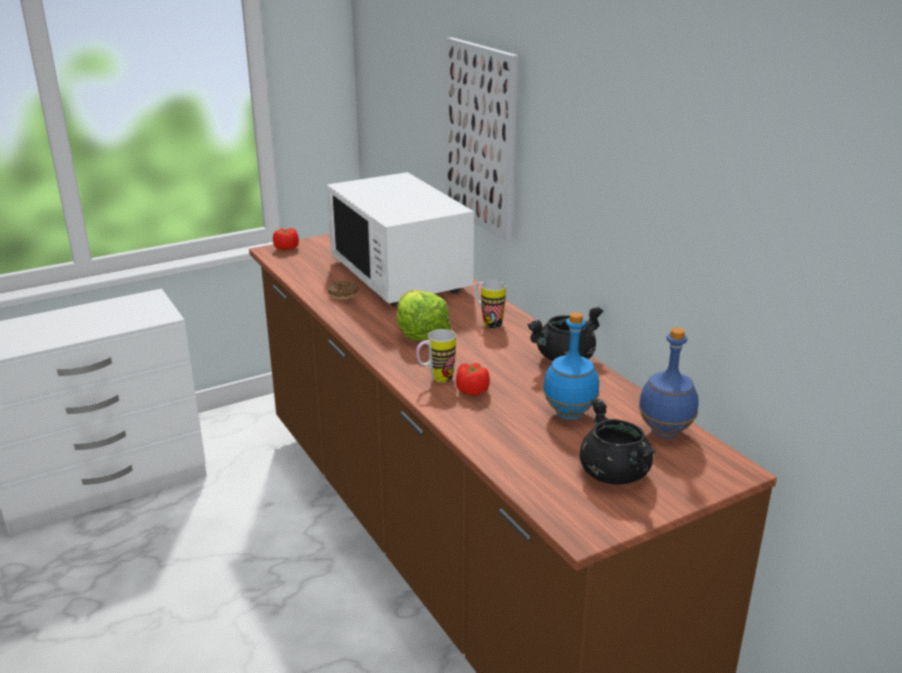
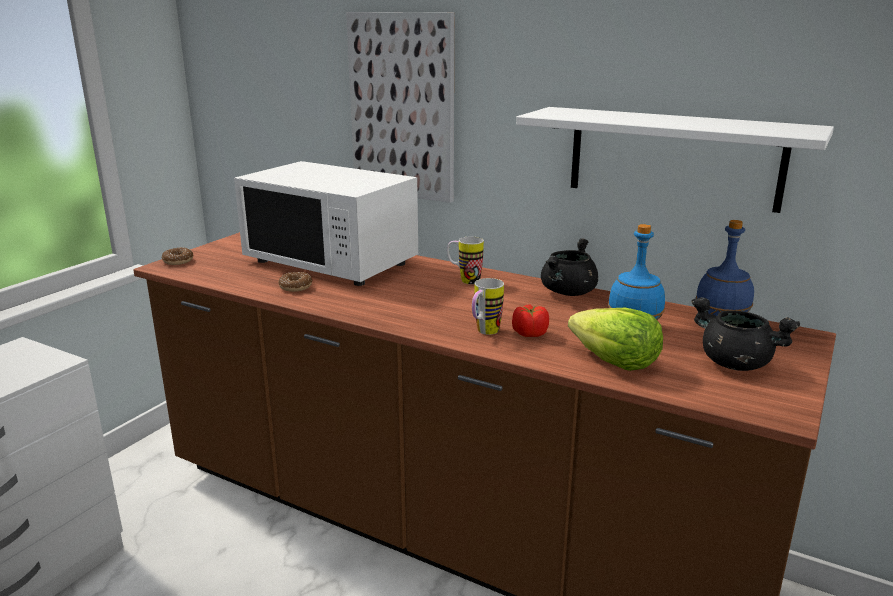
camera: 30 degrees left, 5 degrees down
(286, 248) = (178, 261): tomato -> donut
(420, 333) = (417, 301): lettuce -> lettuce (615, 361)
(666, 246) = (673, 158): none -> white shelf

